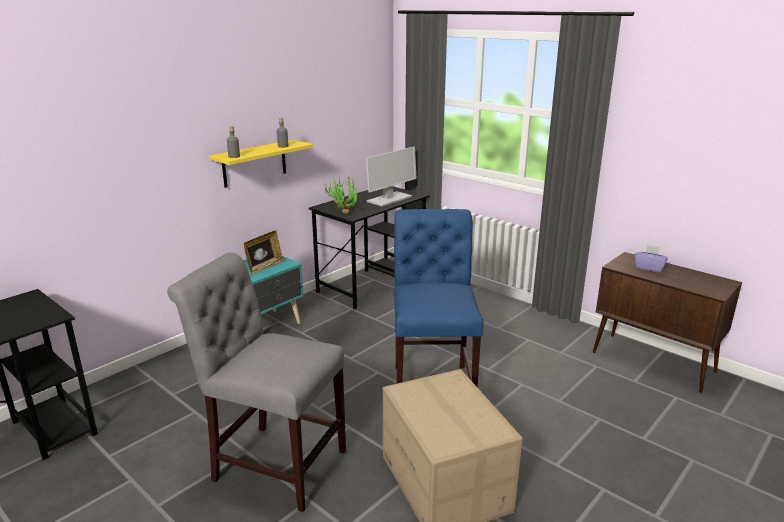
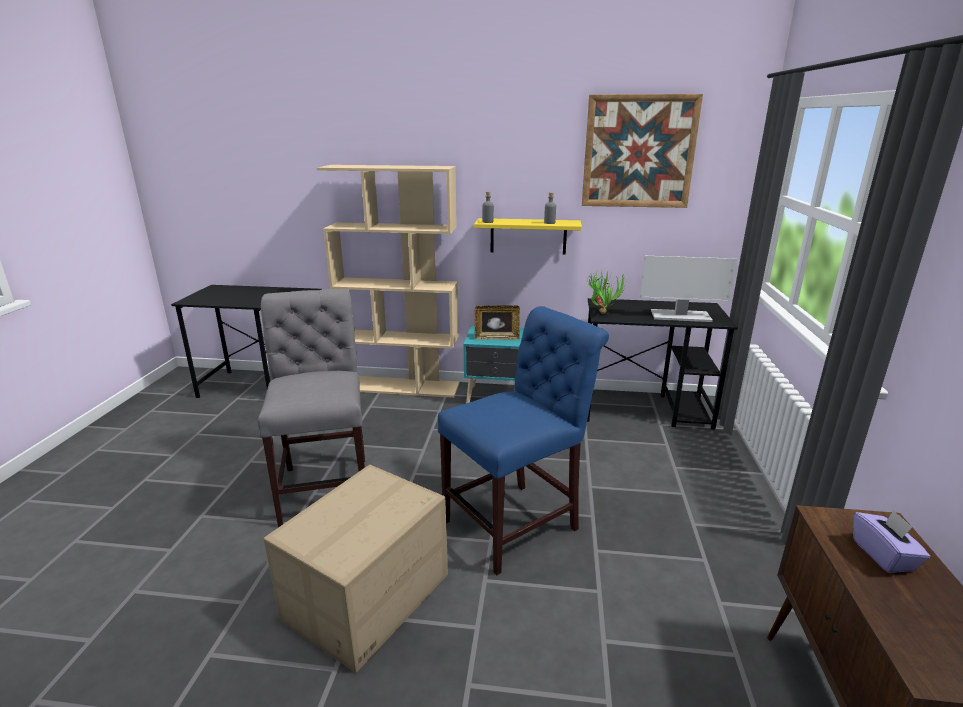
camera: 55 degrees right, 0 degrees up
(166, 364) = (401, 386): none -> beige bookcase
(324, 74) = (639, 152): none -> picture

